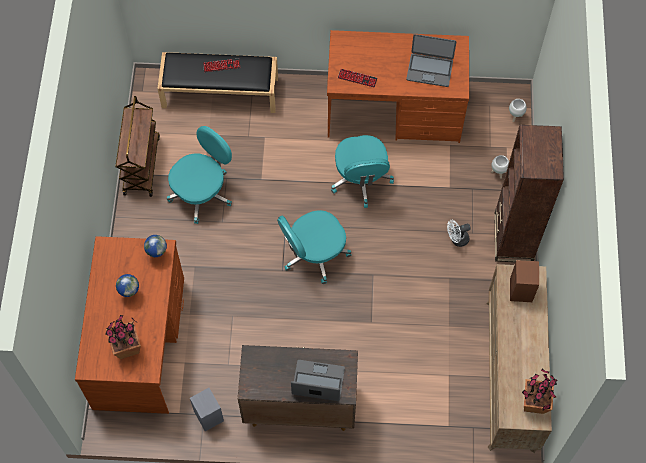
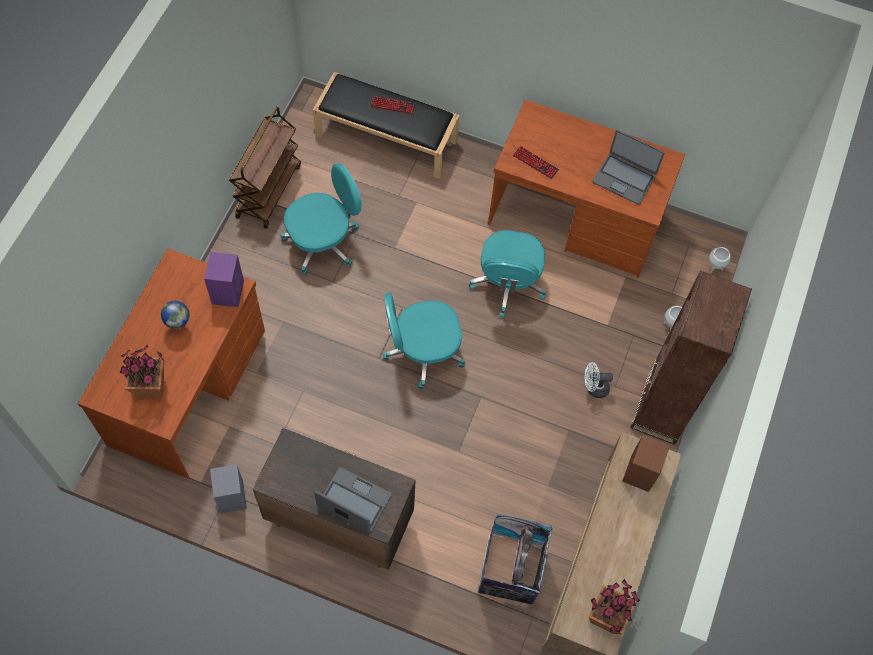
camera: 15 degrees right, 0 degrees up
(157, 254) = (228, 291): globe -> purple speaker
(444, 399) = (510, 571): none -> trash can

